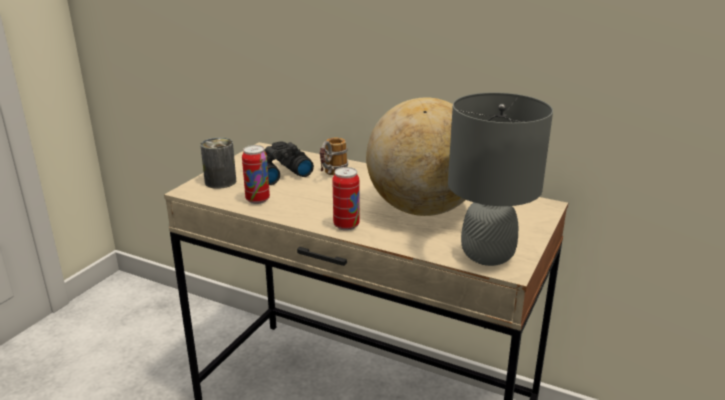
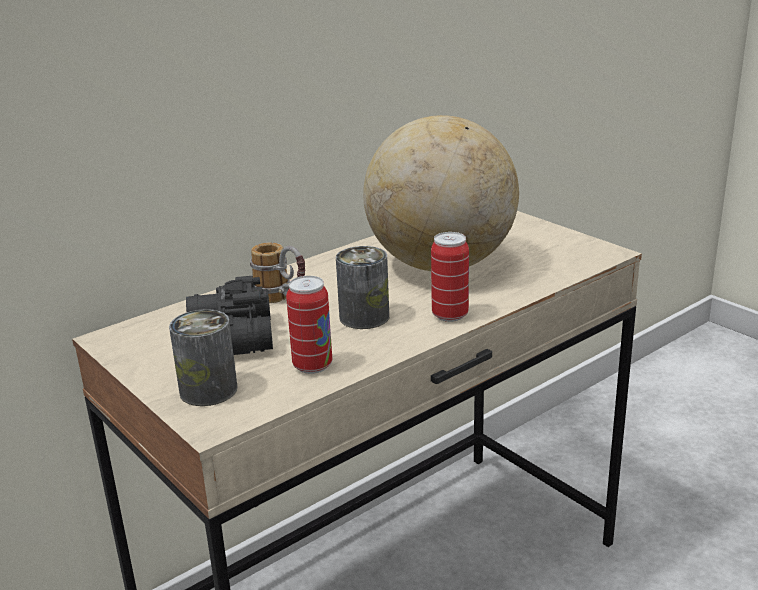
camera: 65 degrees left, 0 degrees up
(325, 201) = (364, 317): none -> can
(489, 256) = (577, 255): grey table lamp -> none

